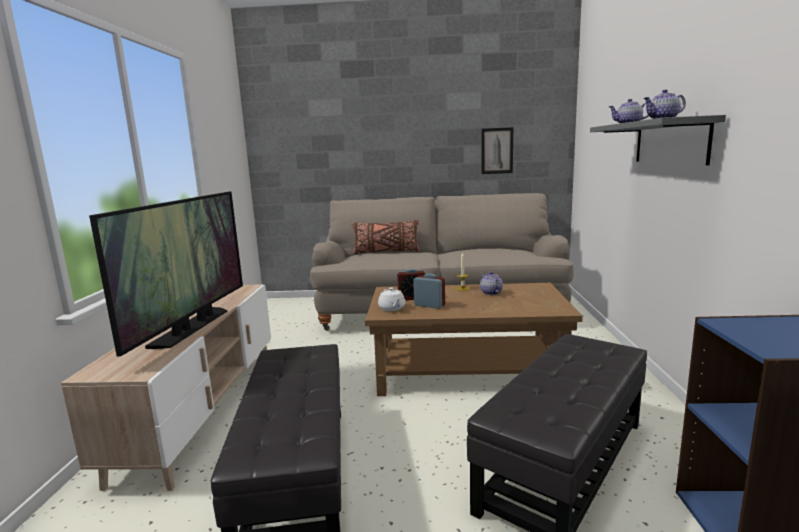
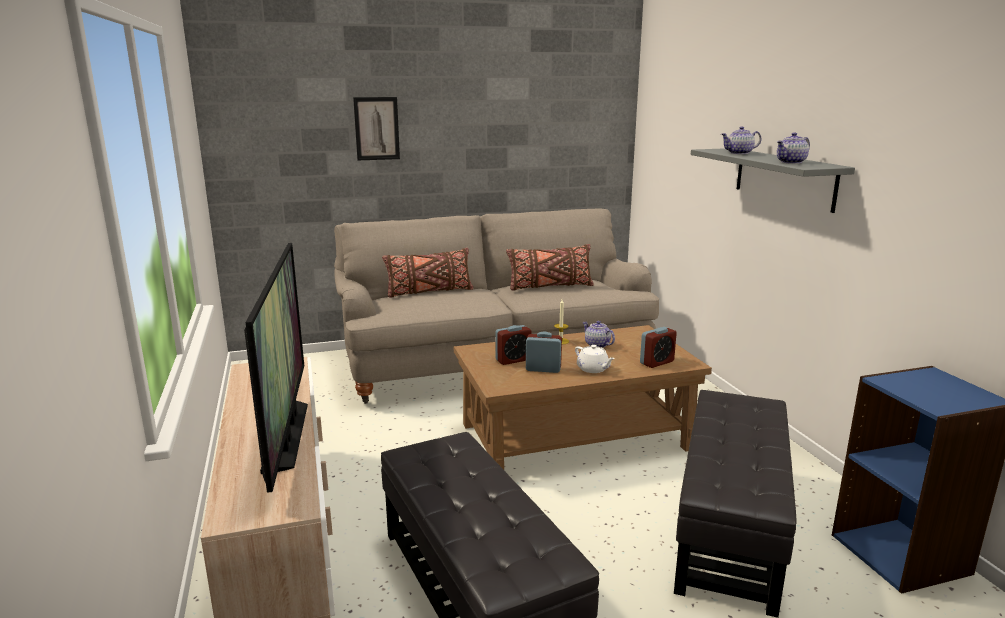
camera: 20 degrees left, 5 degrees up
(392, 308) = (503, 377): white teapot -> white teapot (593, 369)
(480, 251) = (550, 286): none -> brown pillow
(497, 151) = (547, 153): picture -> picture (376, 128)
(533, 308) = (657, 362): none -> alarm clock

